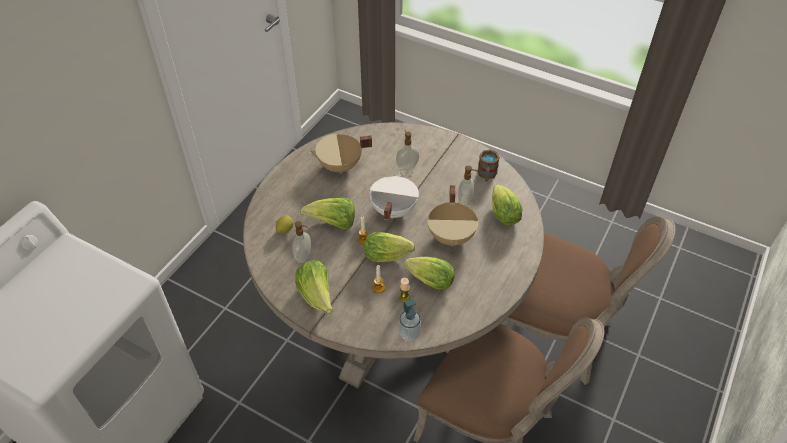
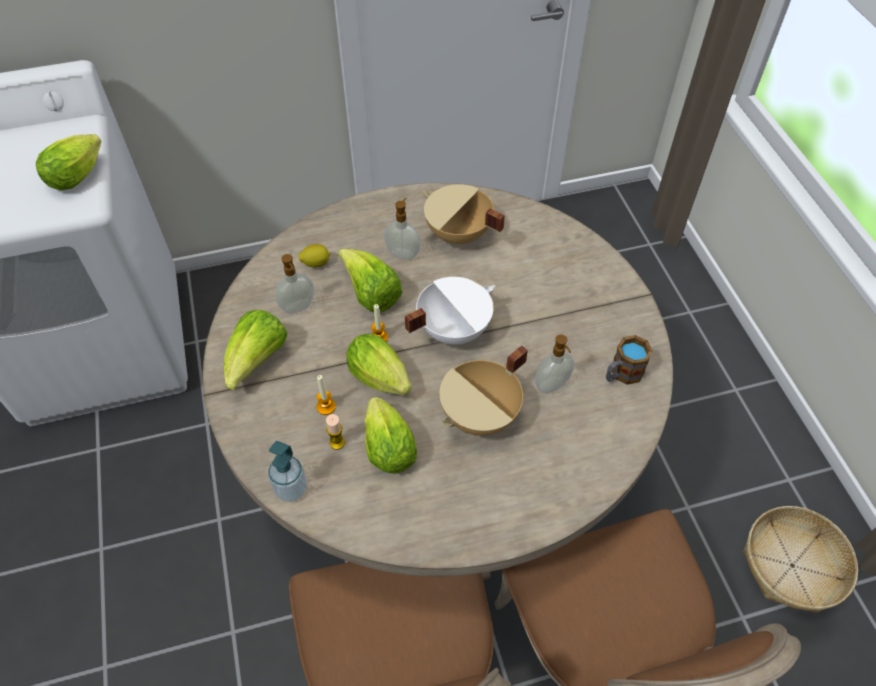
camera: 45 degrees right, 5 degrees up
(407, 166) = (533, 289): soap dispenser -> soap dispenser (403, 253)
(502, 212) = (582, 438): lettuce -> lettuce (79, 174)
(584, 232) = (791, 565): none -> basket

